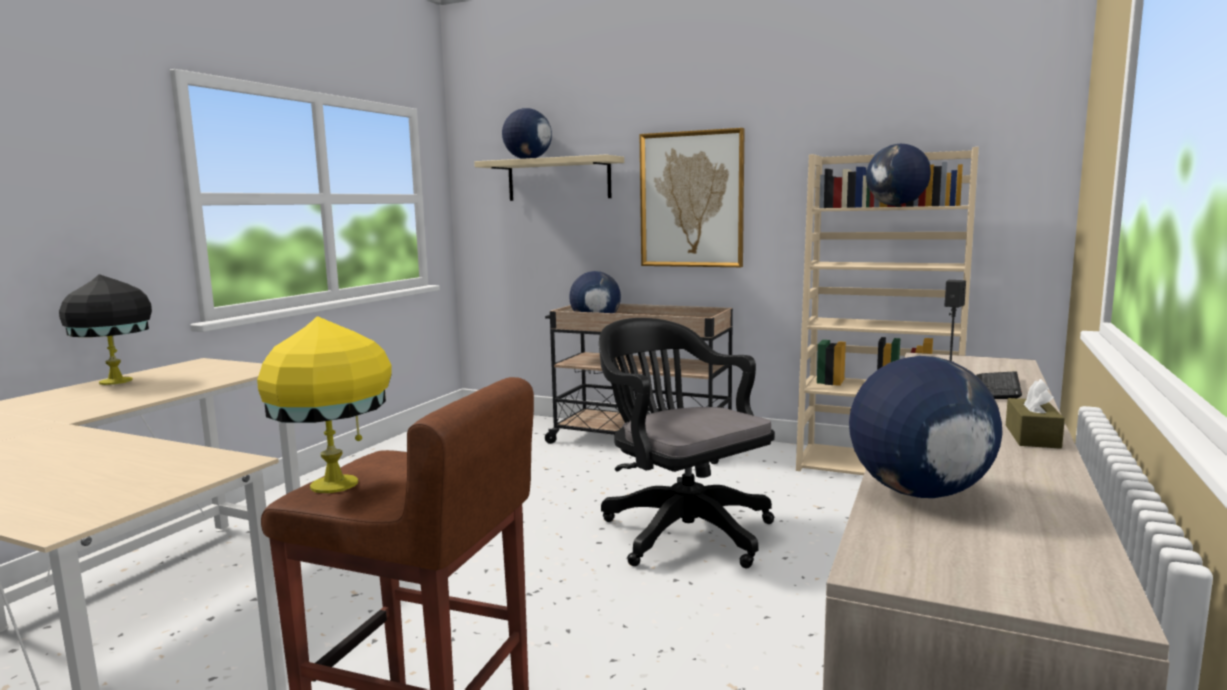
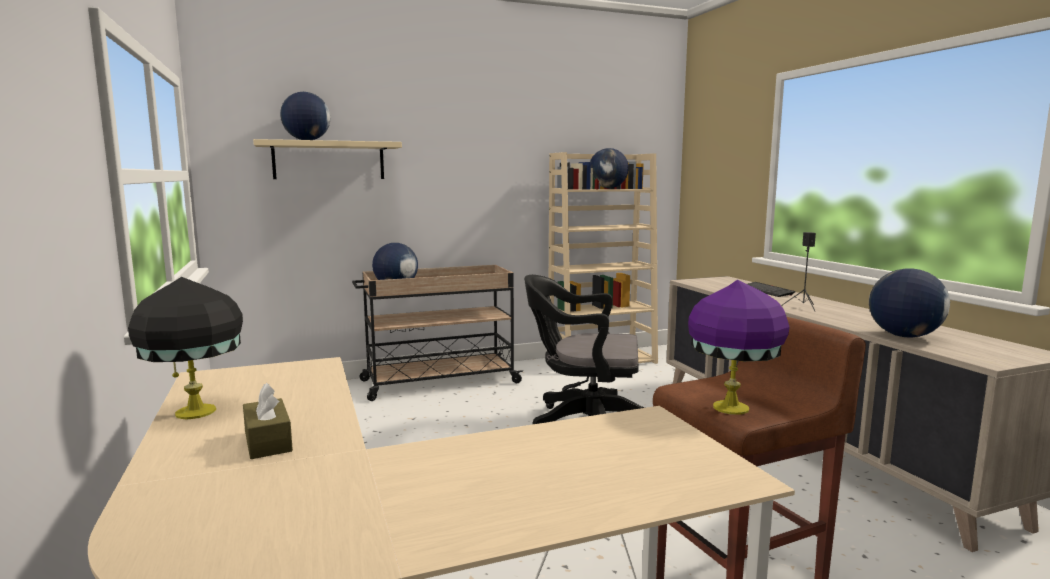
camera: 45 degrees left, 0 degrees up
(336, 485) = (733, 408): yellow table lamp -> purple table lamp
(691, 199) = (455, 181): picture -> none
(1032, 436) = (848, 308): brown tissue box -> brown tissue box (268, 441)

